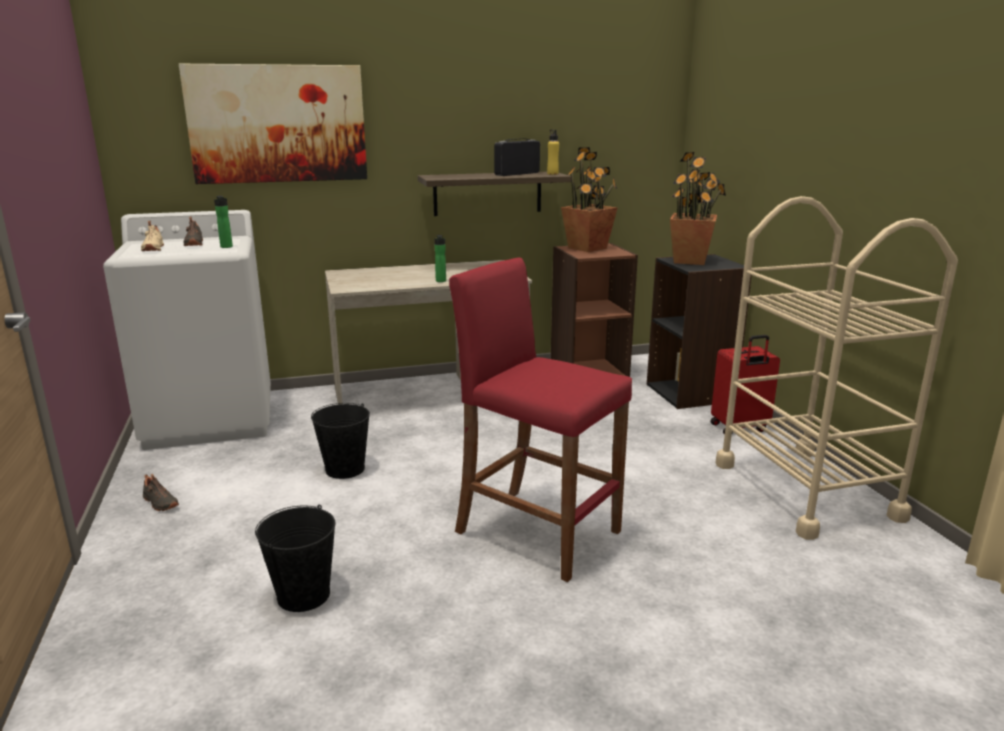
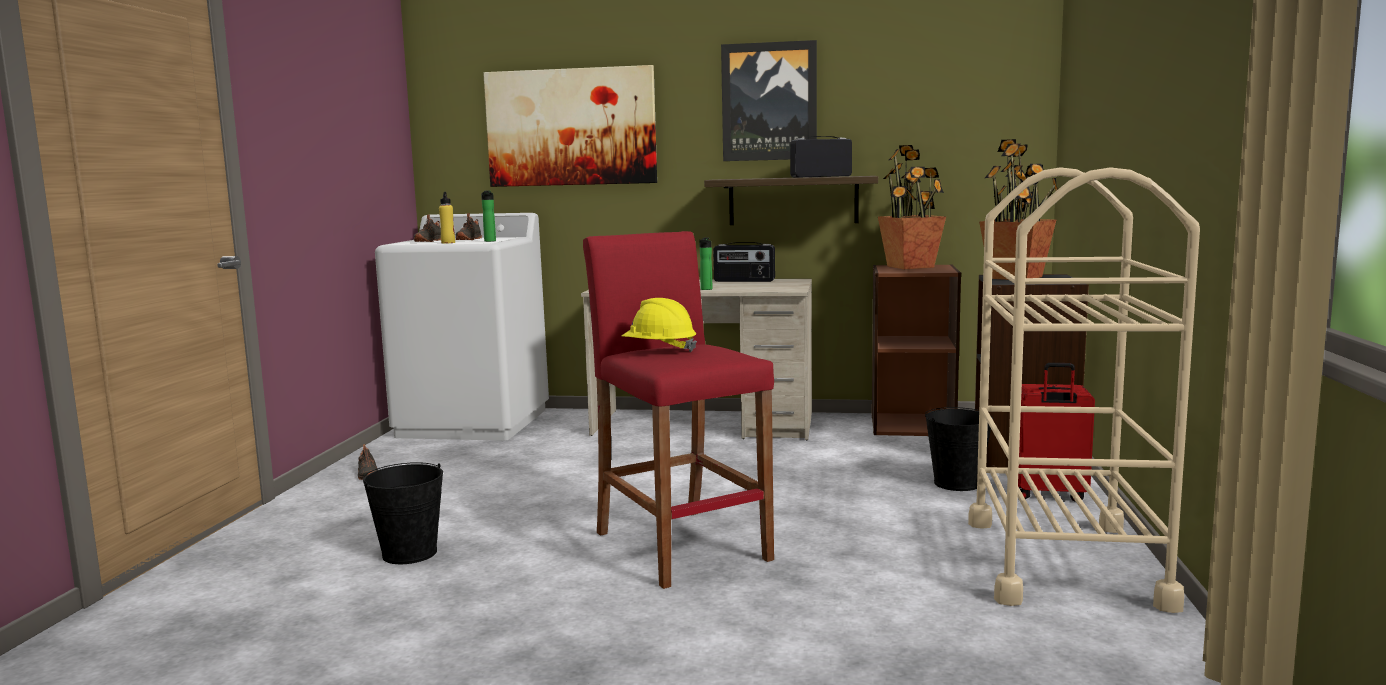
camera: 25 degrees right, 10 degrees down
(152, 249) = (427, 241): beige shoe -> black shoe
(345, 469) = (550, 473): black bucket -> black bucket (957, 483)
(454, 266) = (744, 281): none -> radio
(467, 105) = (769, 102): none -> picture
(533, 376) = (659, 350): none -> yellow hard hat
(552, 174) = (862, 175): yellow bottle -> yellow bottle (448, 243)

